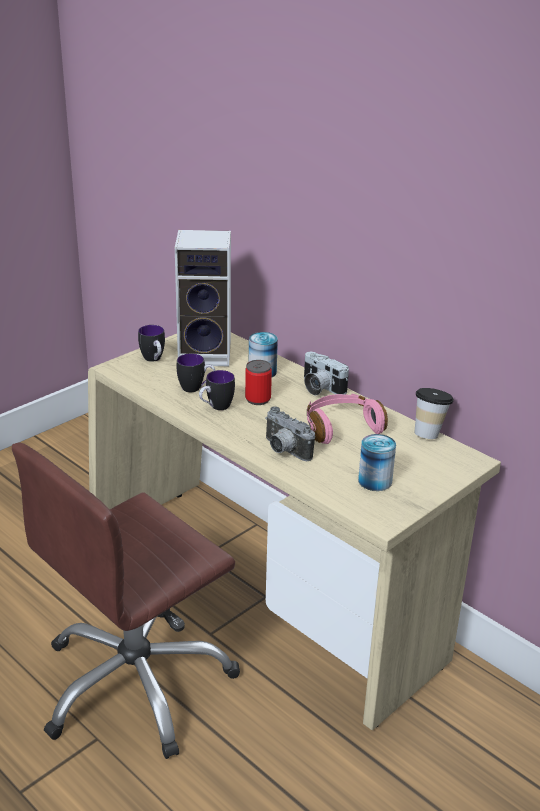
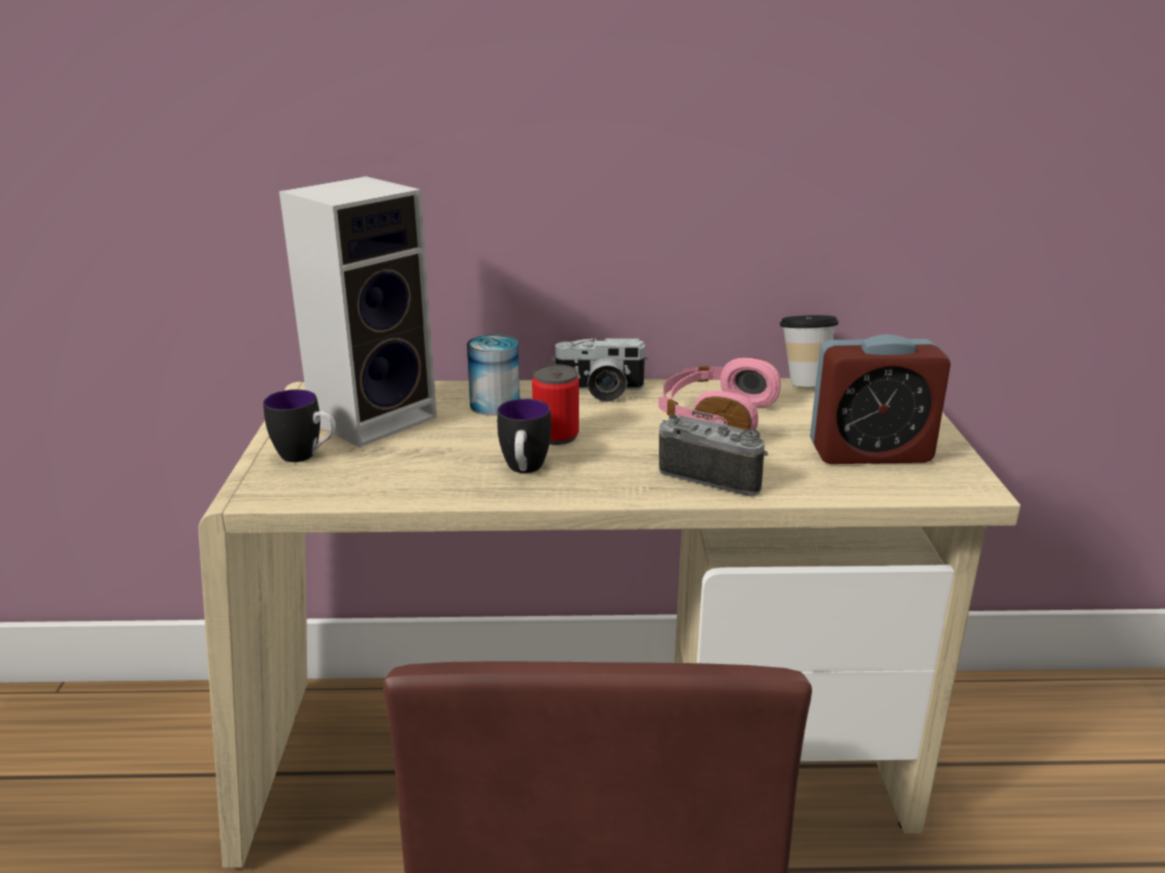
camera: 45 degrees left, 5 degrees down
(196, 388) = (447, 462): mug -> none
(283, 451) = (714, 475): camera -> camera turned 150 degrees counterclockwise
(375, 481) = (870, 453): can -> alarm clock

